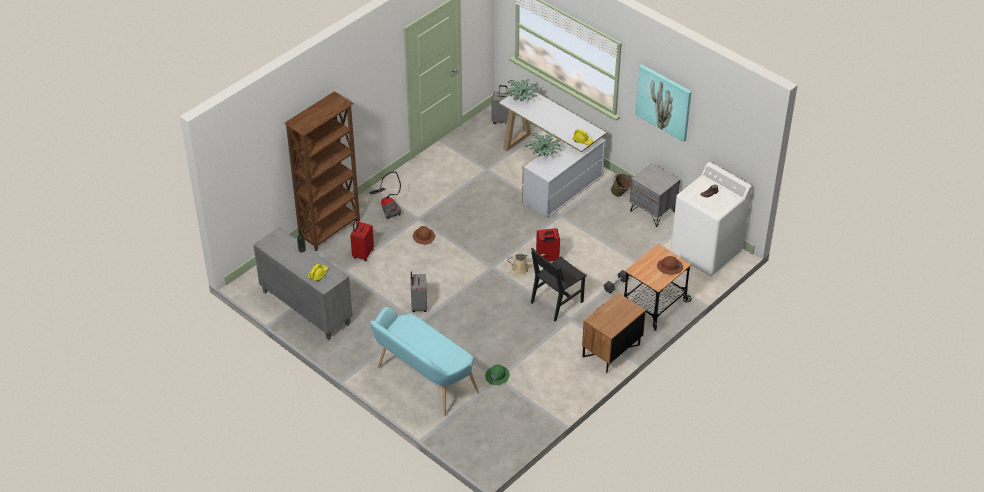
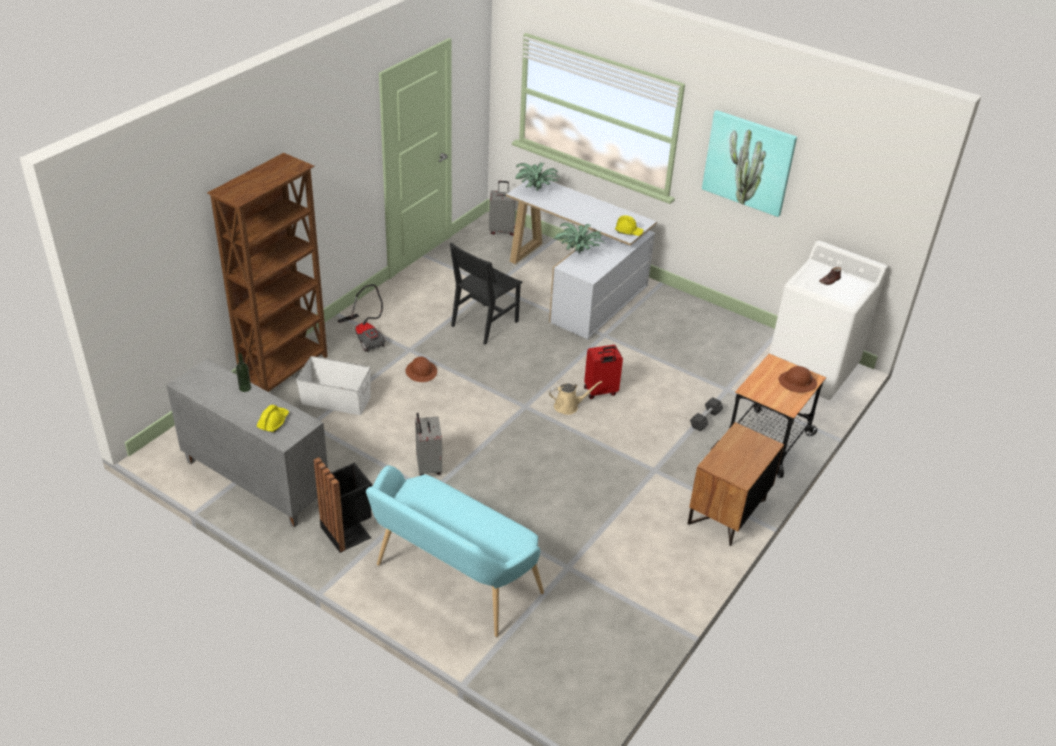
camera: 10 degrees left, 5 degrees down
(362, 254) = (335, 400): red suitcase -> white storage box
(362, 345) = (348, 531): none -> black trash can
(497, 376) = (566, 563): green hard hat -> none
(557, 302) = (629, 448): black chair -> black chair (484, 323)
(621, 195) = (677, 307): green bucket -> none
(653, 211) = (724, 324): grey nightstand -> none

